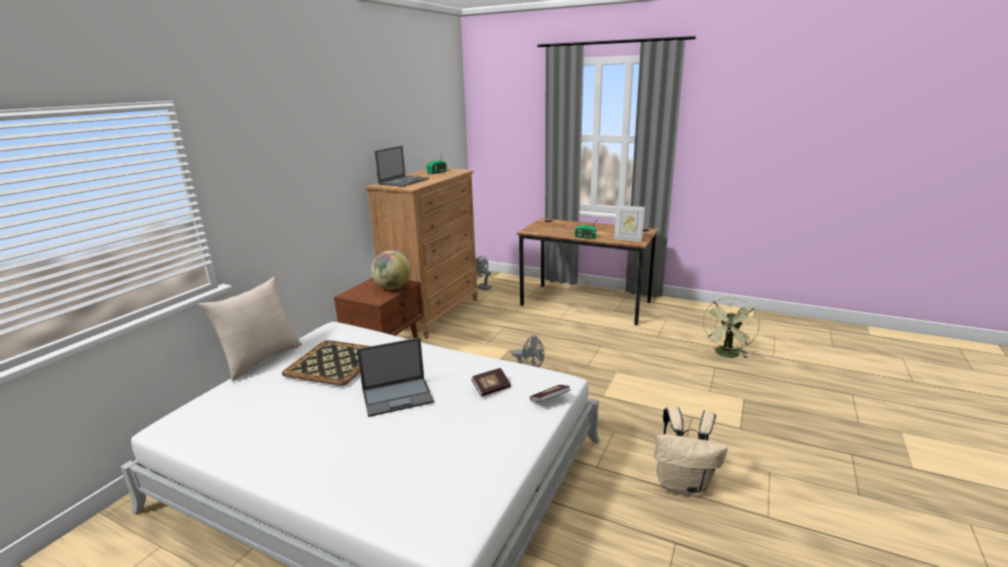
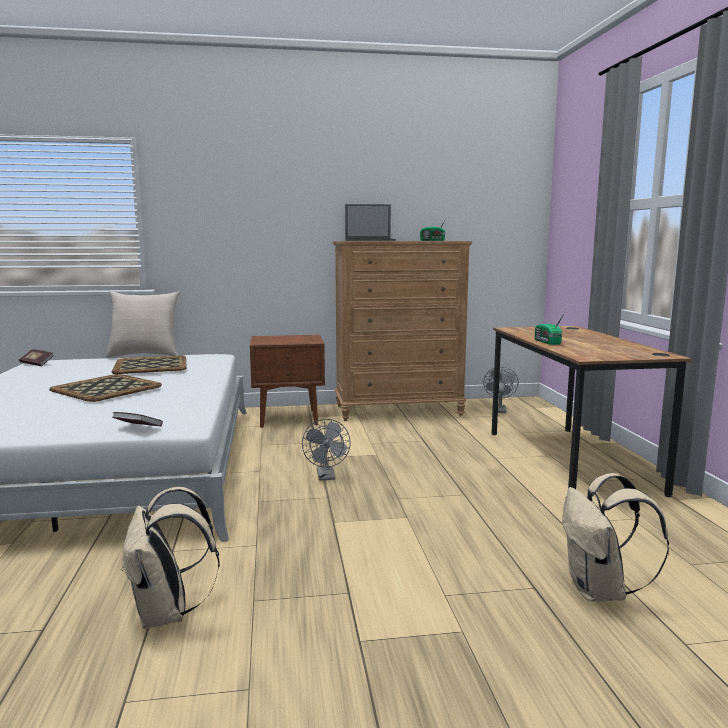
camera: 55 degrees right, 10 degrees down
(393, 288) = (295, 341): globe -> none
(398, 396) = (107, 388): laptop -> tray
(491, 388) = (147, 409): book -> book (37, 364)
(628, 239) = (589, 353): picture frame -> none
(727, 355) = (600, 592): green fan -> beige backpack

